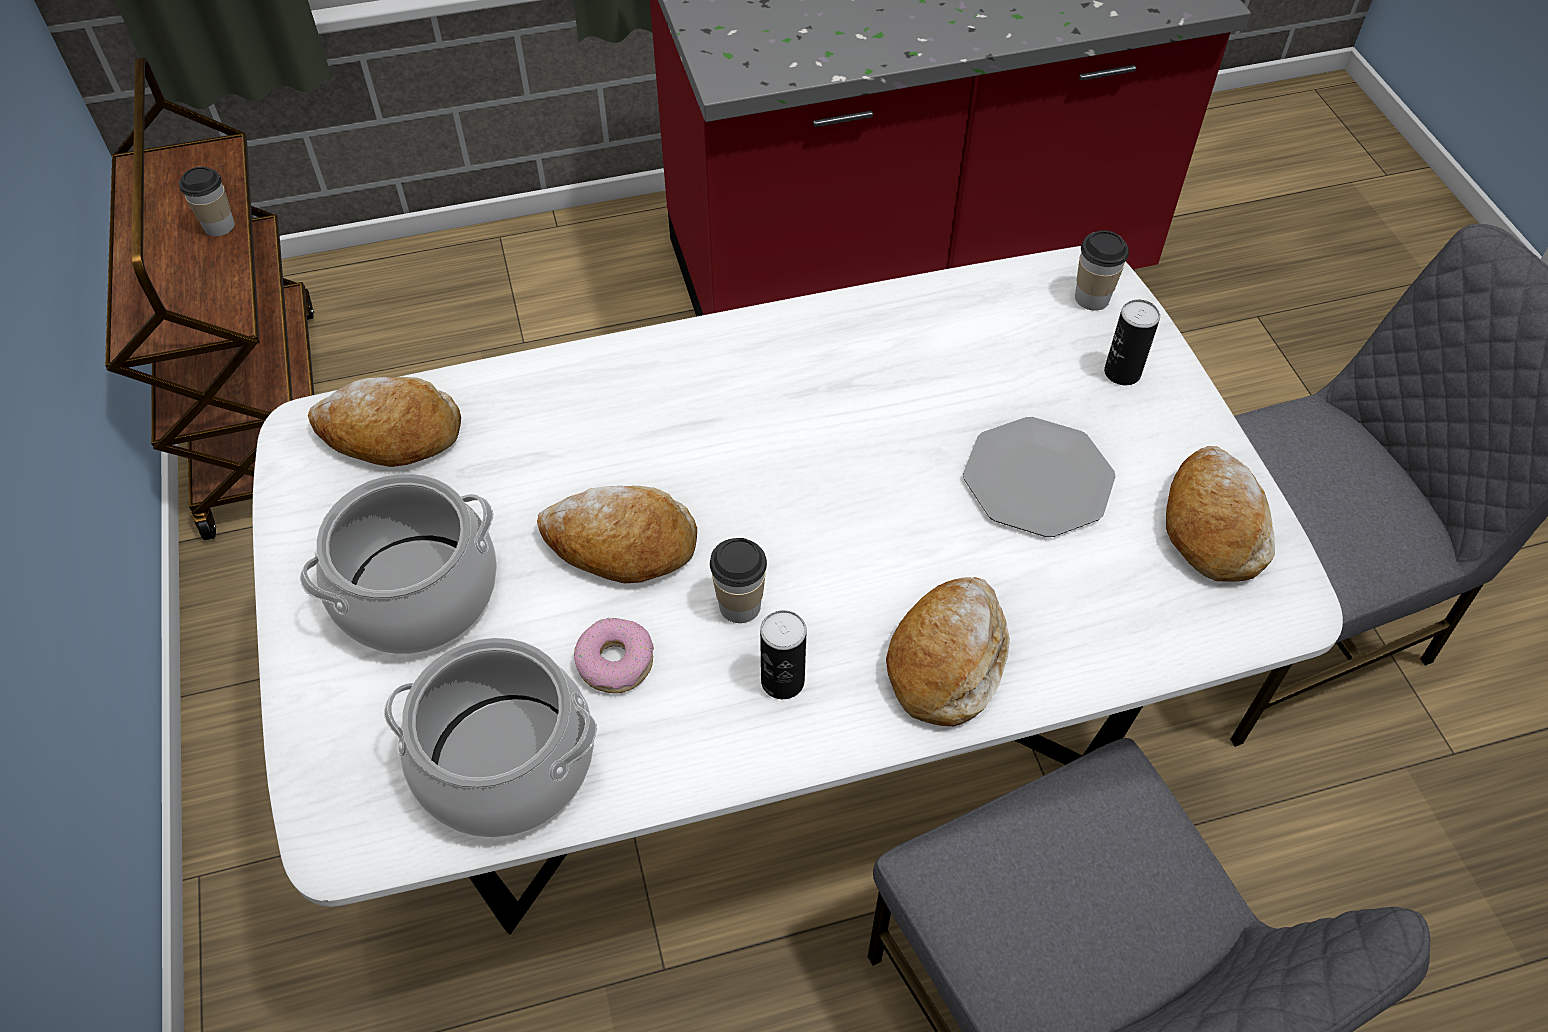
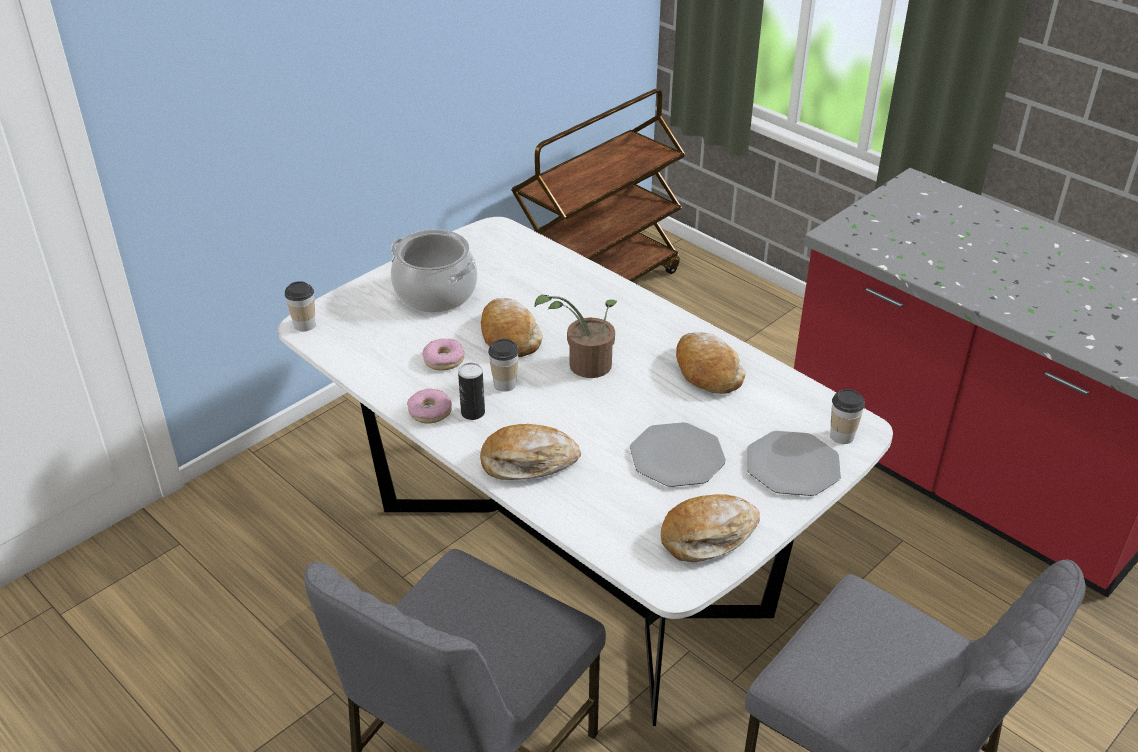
camera: 60 degrees right, 15 degrees down
(219, 226) = (620, 175): cup -> cup (304, 325)
(390, 434) = (513, 250): bread -> bread (707, 372)
(505, 764) = (369, 351): cooking pot -> none
(740, 741) = (430, 411): none -> donut
(767, 487) = (584, 366): none -> potted plant
(1122, 372) = (792, 466): can -> plate

